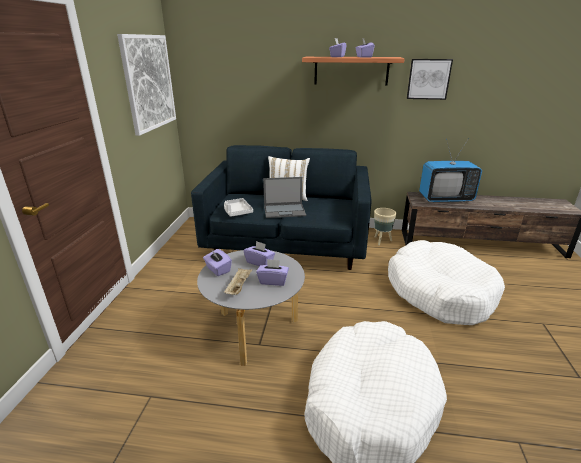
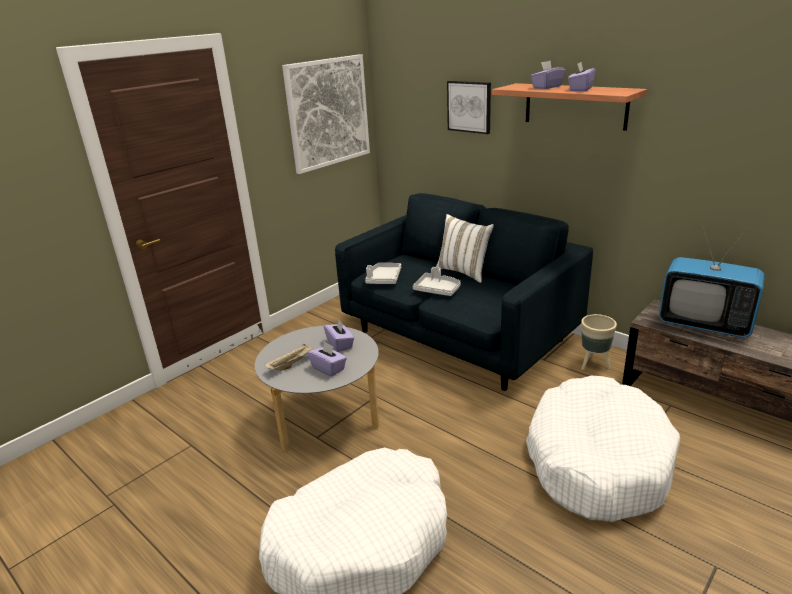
camera: 35 degrees right, 0 degrees up
(218, 269) = (294, 340): purple tissue box -> none
(285, 211) = (437, 290): laptop -> grey tray
(428, 79) = (692, 125): picture -> picture (469, 106)

